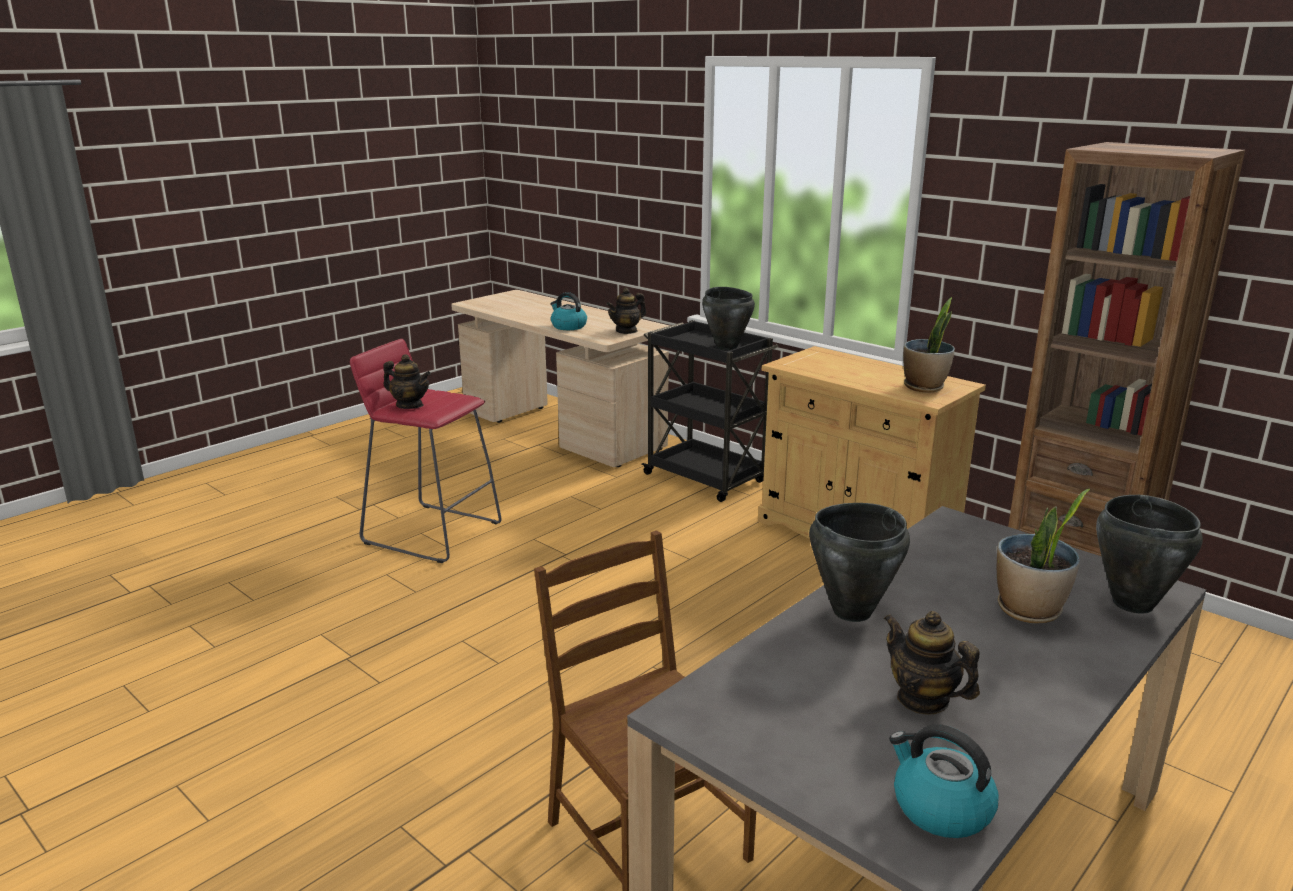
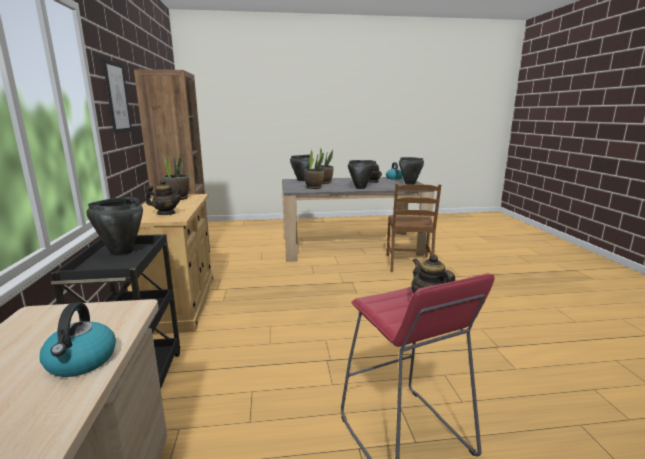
camera: 140 degrees left, 5 degrees down
(626, 331) = (75, 316): teapot -> teapot (166, 213)
(777, 745) = (410, 183): none -> black cooking pot
(959, 559) = (314, 187): none -> potted plant
(1018, 196) = (117, 97): none -> picture

